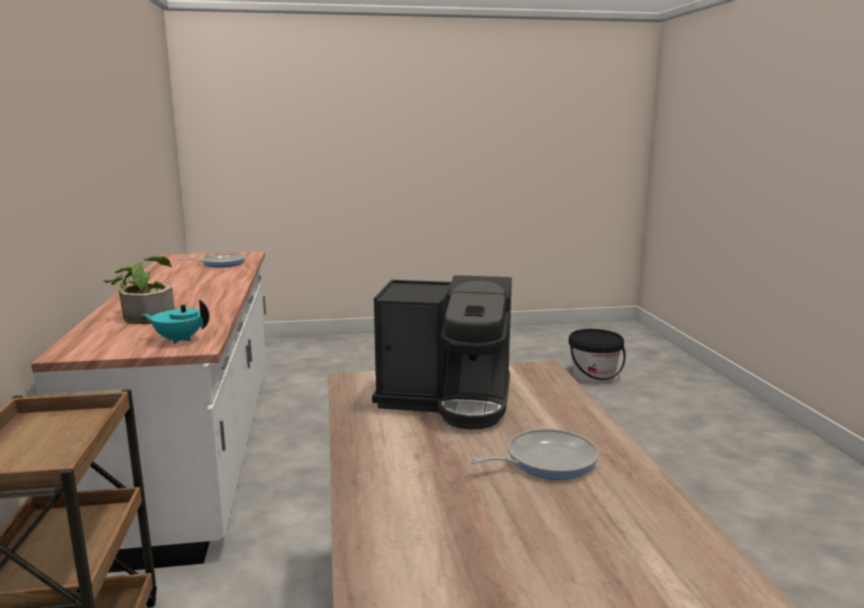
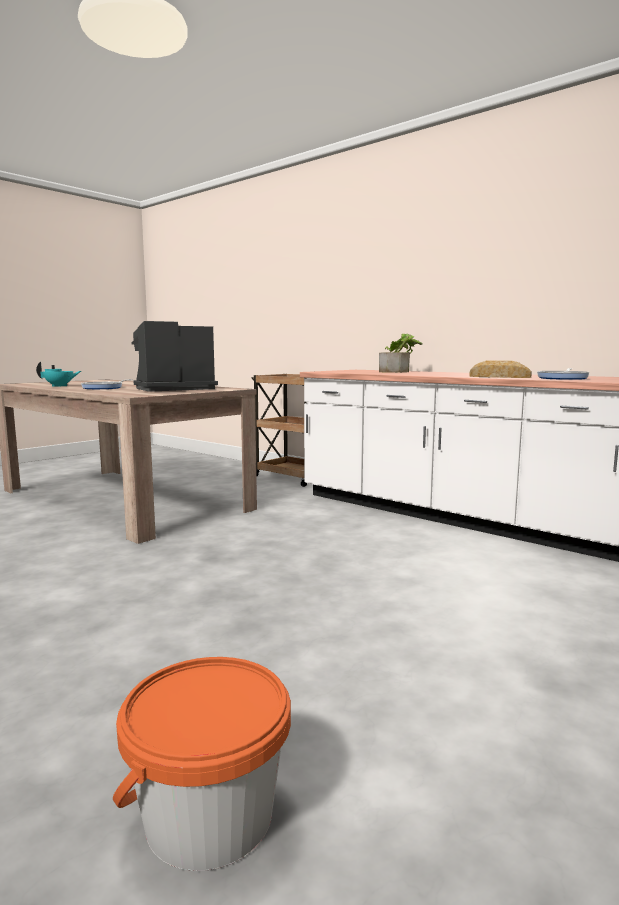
camera: 140 degrees right, 5 degrees down
(179, 339) = (336, 371): turquoise teapot -> turquoise teapot (59, 386)
(229, 274) = (499, 377): none -> bread
(593, 376) = (209, 815): black bucket -> orange bucket

